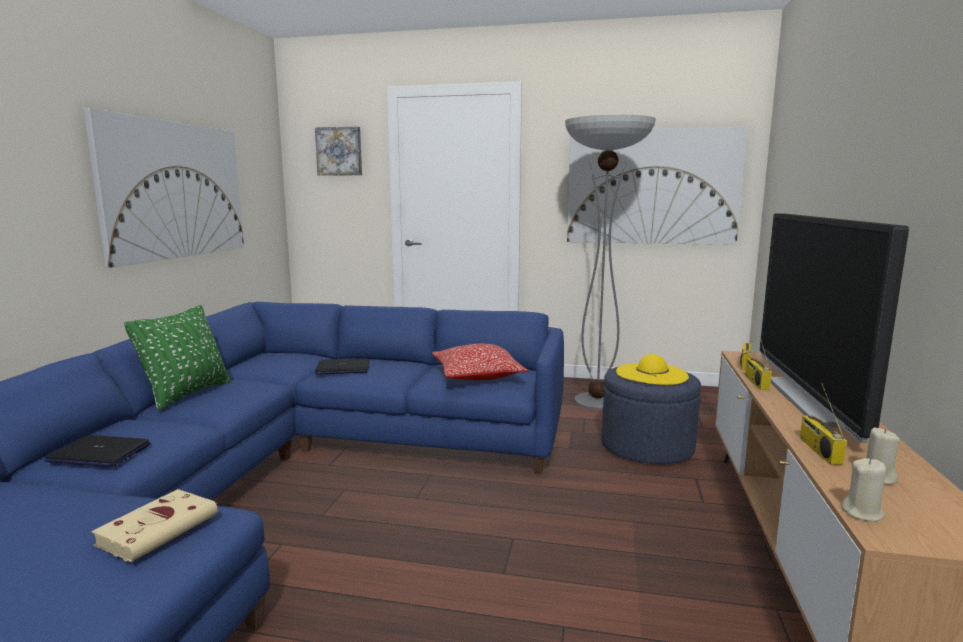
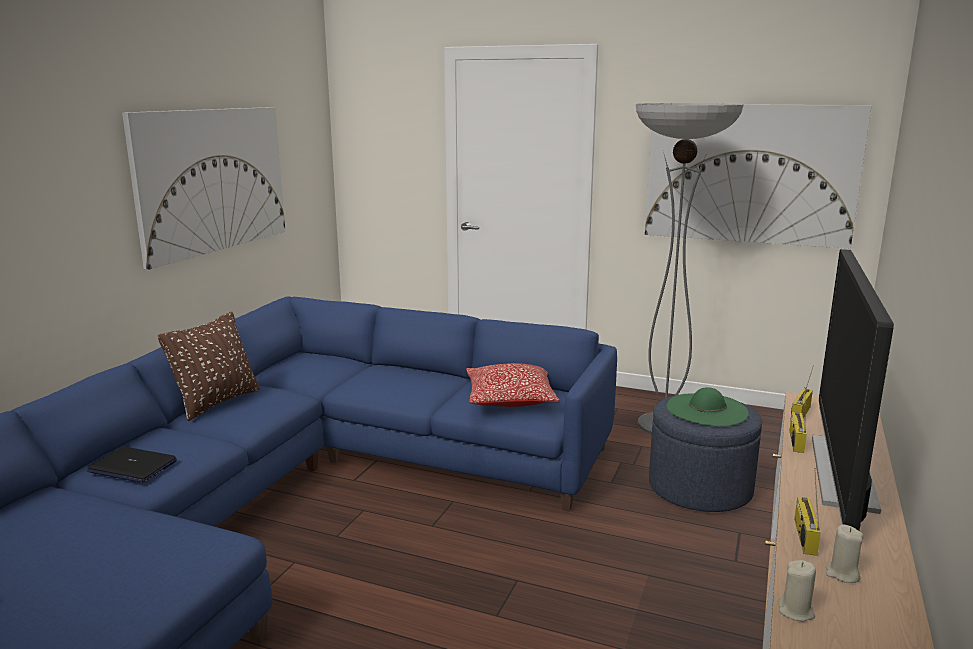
camera: 10 degrees right, 5 degrees up
(161, 528) = (176, 550): beige book -> none
(187, 394) = (217, 402): green pillow -> brown pillow
(339, 151) = (392, 119): picture -> none
(342, 368) = (373, 380): laptop -> none
(651, 374) = (707, 409): yellow hat -> green hat

